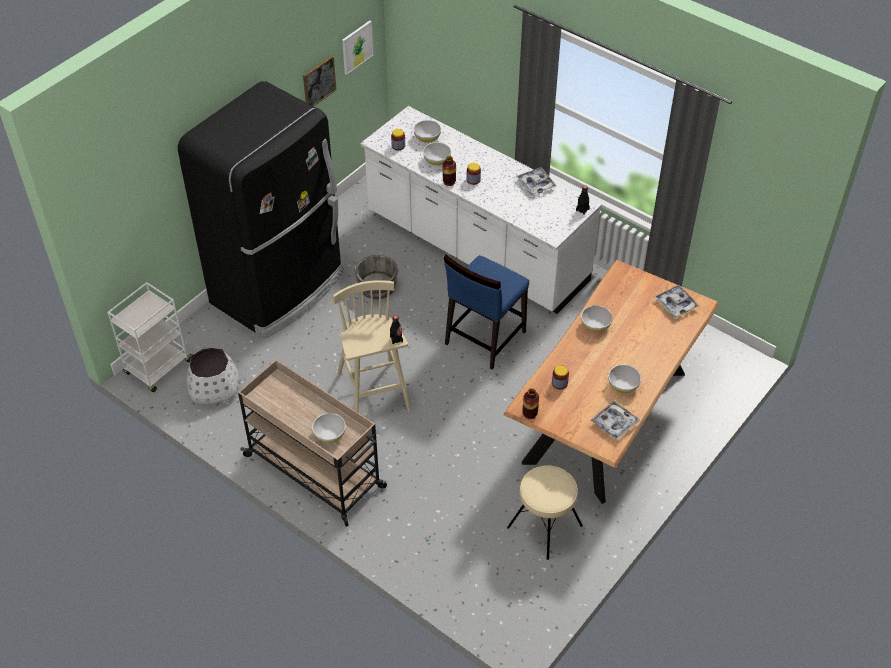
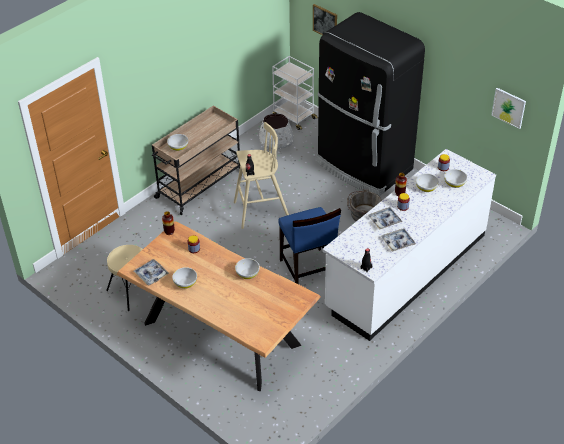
camera: 95 degrees right, 5 degrees down
(318, 82) = (468, 94): picture -> picture (325, 22)
(484, 338) = (308, 270): blue chair -> blue chair turned 150 degrees counterclockwise
(675, 304) = (264, 325): tray -> tray (384, 220)

